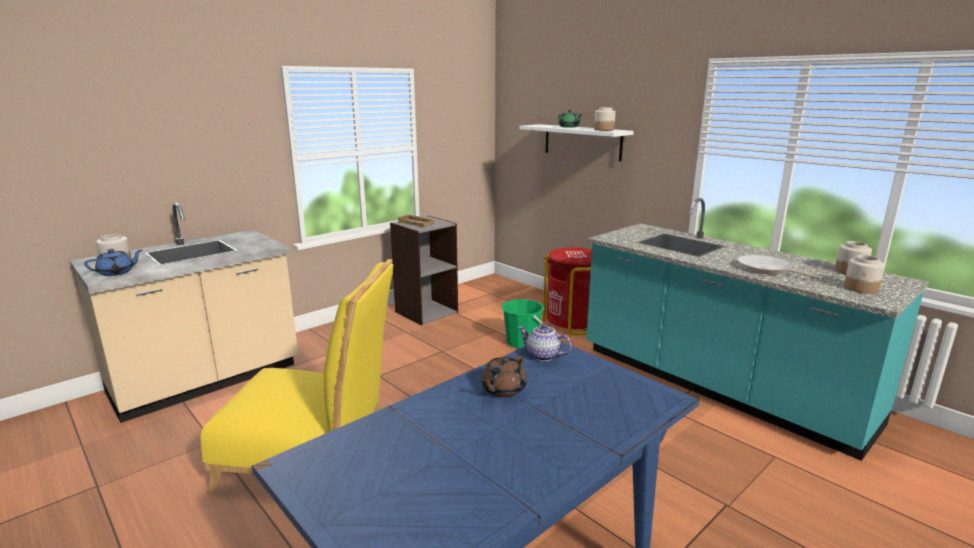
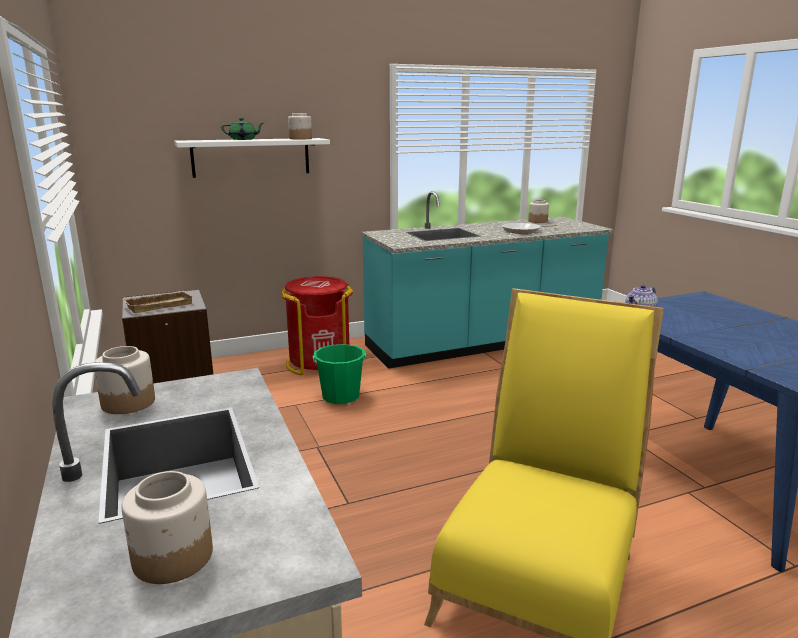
camera: 70 degrees left, 0 degrees up
(117, 272) = (275, 542): blue teapot -> none
(503, 389) = (705, 331): brown teapot -> none
(861, 288) = (571, 225): jar -> jar (129, 403)

